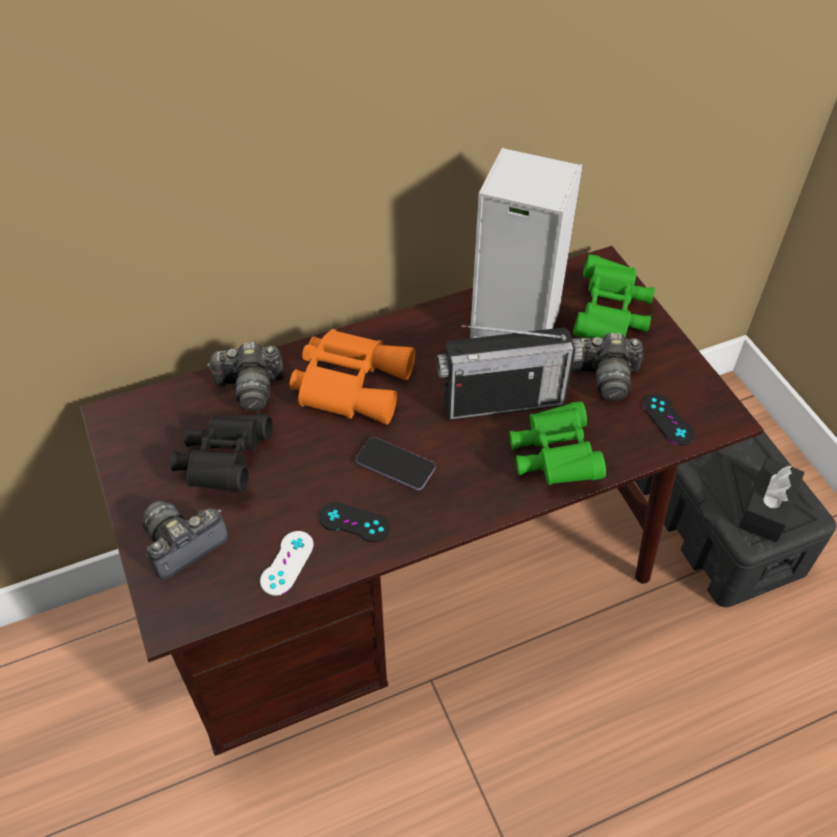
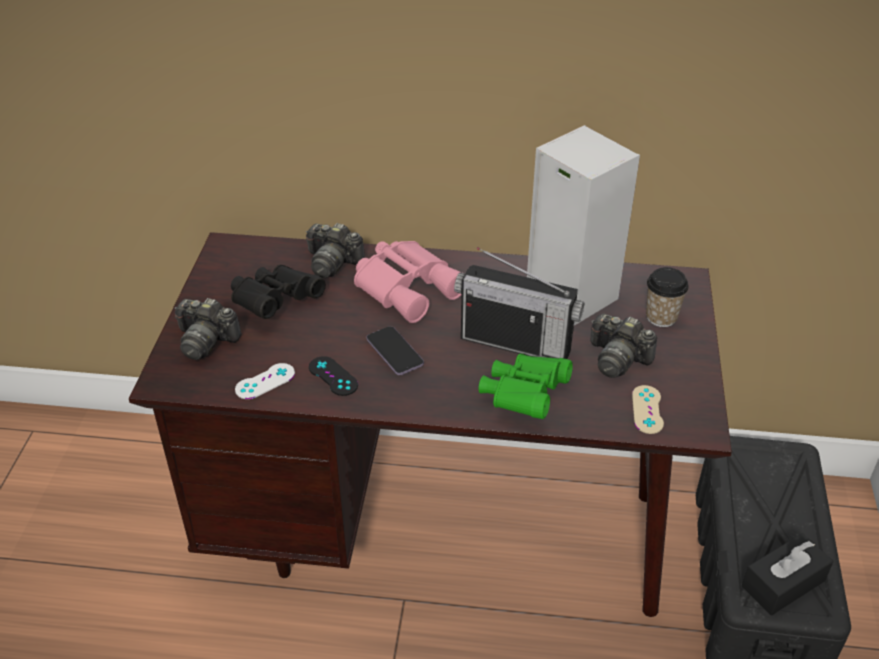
camera: 30 degrees right, 10 degrees down
(183, 545) = (206, 341): camera -> camera turned 150 degrees counterclockwise
(351, 382) = (408, 286): orange binoculars -> pink binoculars
(610, 315) = (661, 317): green binoculars -> cup
(668, 419) = (647, 409): black game controller -> beige game controller

